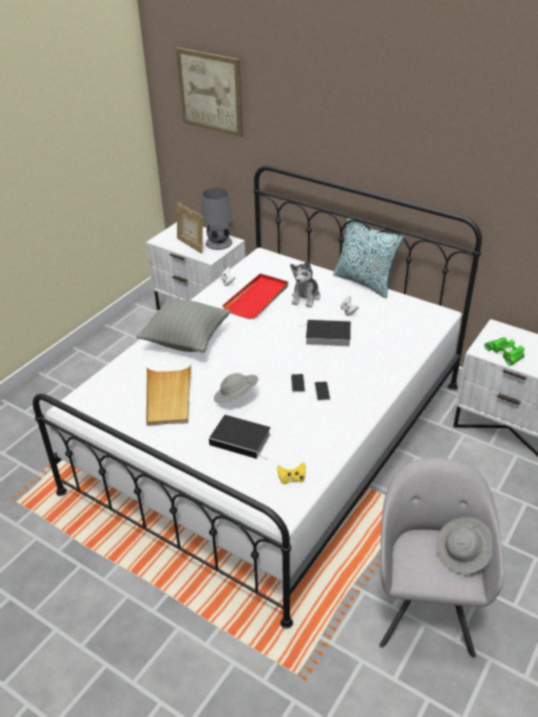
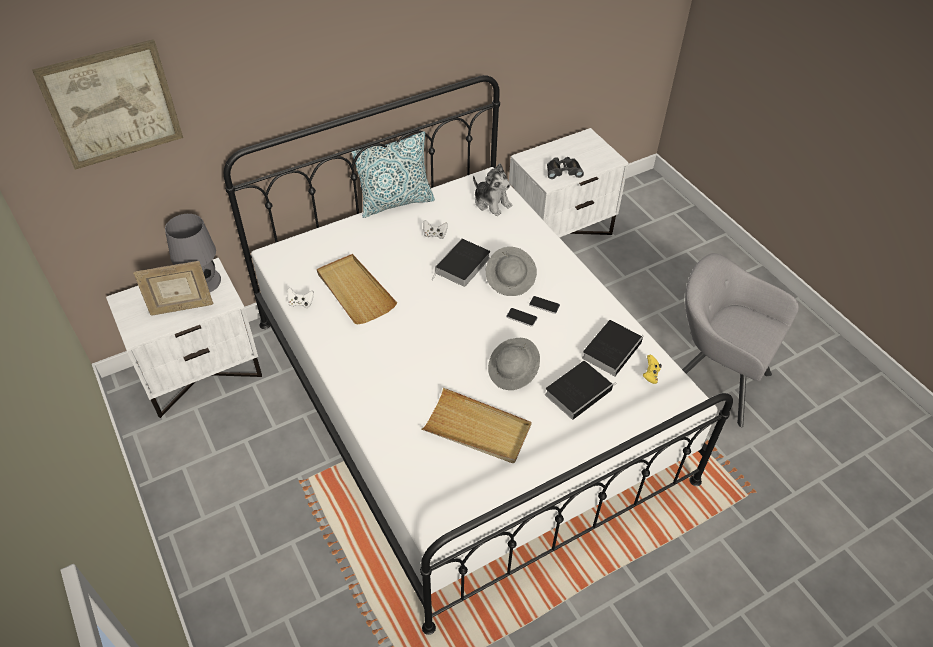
camera: 65 degrees left, 10 degrees up
(186, 340) = (385, 379): grey pillow -> none
(257, 298) = (355, 291): red tray -> beige tray
(304, 445) = (612, 349): none -> book
(305, 297) = (385, 254): plush toy -> plush toy (491, 203)
(462, 554) = (745, 315): grey hat -> grey hat (510, 280)
(506, 353) = (563, 170): green binoculars -> black binoculars

